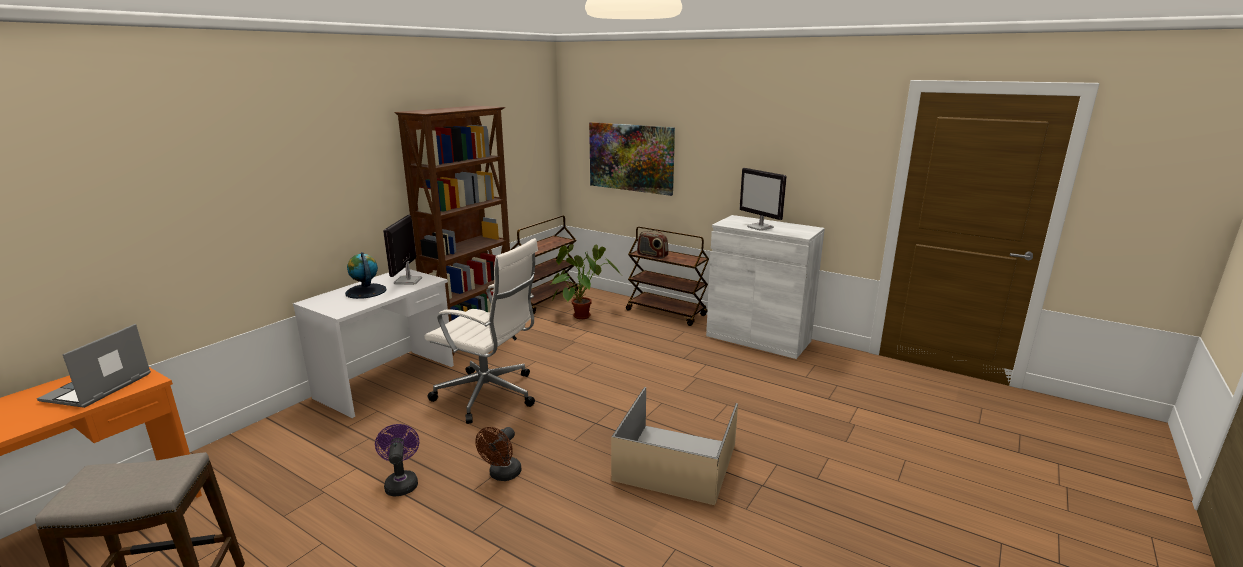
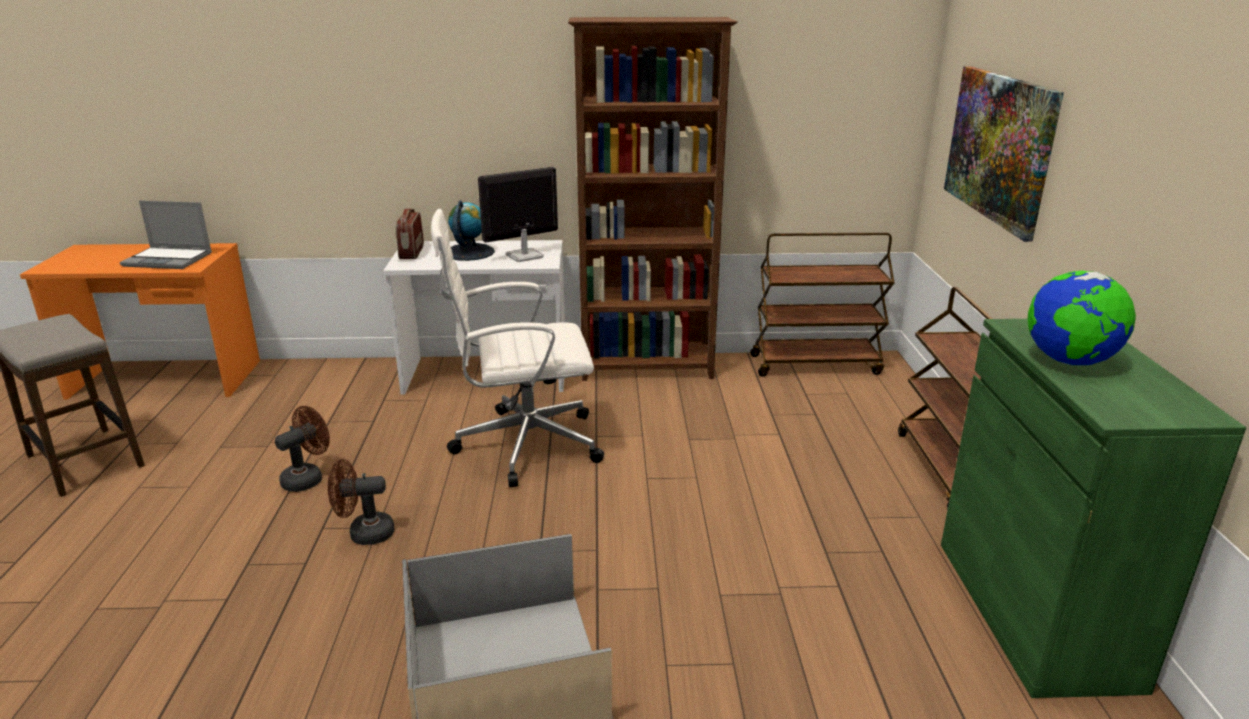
camera: 55 degrees right, 5 degrees up
(97, 388) = (169, 259): laptop -> laptop turned 150 degrees counterclockwise
(401, 483) = (307, 478): purple fan -> brown fan
(489, 395) = (523, 445): white office chair -> white office chair turned 90 degrees clockwise
(581, 313) = (825, 405): potted plant -> none
(652, 256) = (945, 350): radio -> radio (411, 252)
(758, 338) = (1034, 611): white cabinet -> green cabinet
(760, 227) = (1069, 361): monitor -> globe

